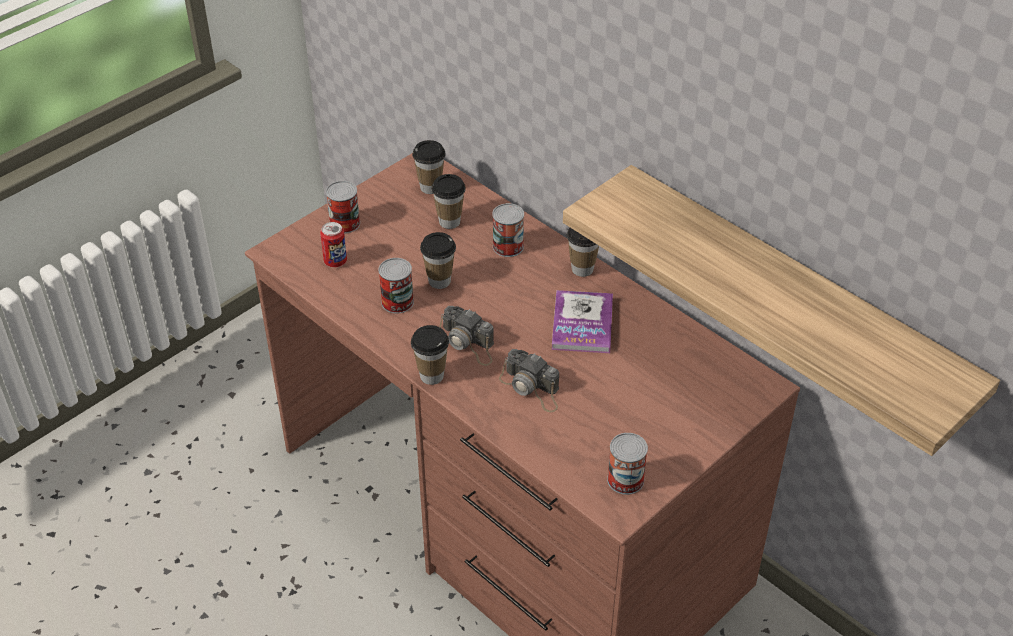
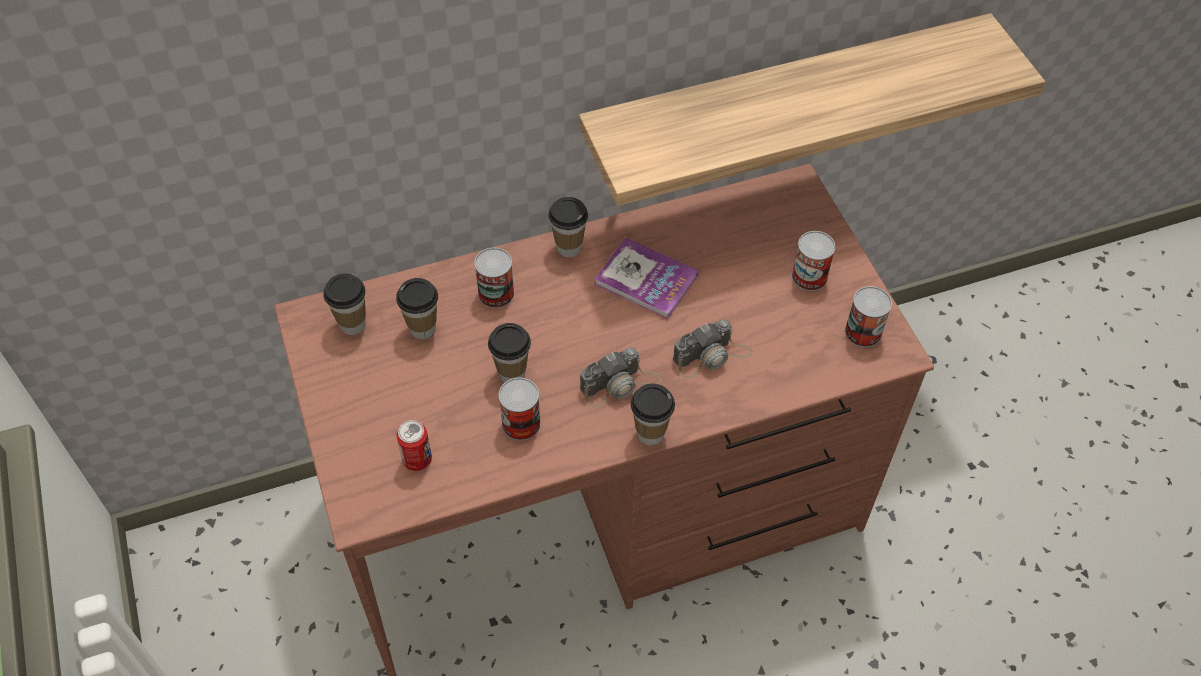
camera: 65 degrees left, 10 degrees up
(345, 223) = (357, 427): can -> can (809, 276)

